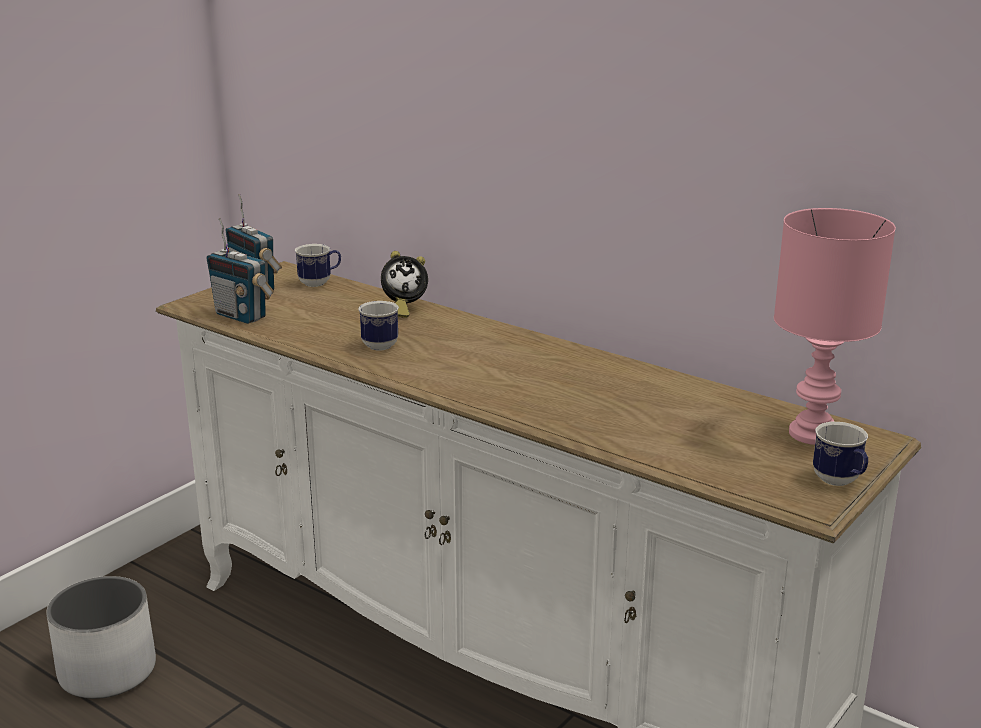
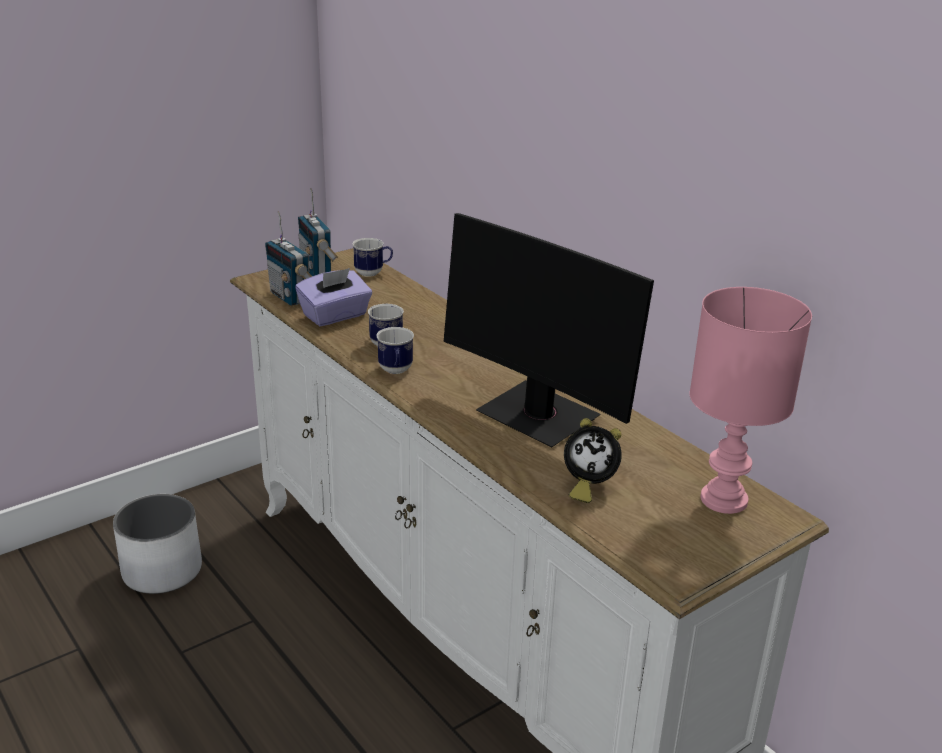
camera: 15 degrees right, 5 degrees up
(305, 327) = (335, 316): none -> purple tissue box
(403, 309) = (427, 309): alarm clock -> alarm clock (587, 486)
(585, 389) = (538, 416): none -> monitor
(840, 482) = (718, 557): mug -> mug (396, 371)

